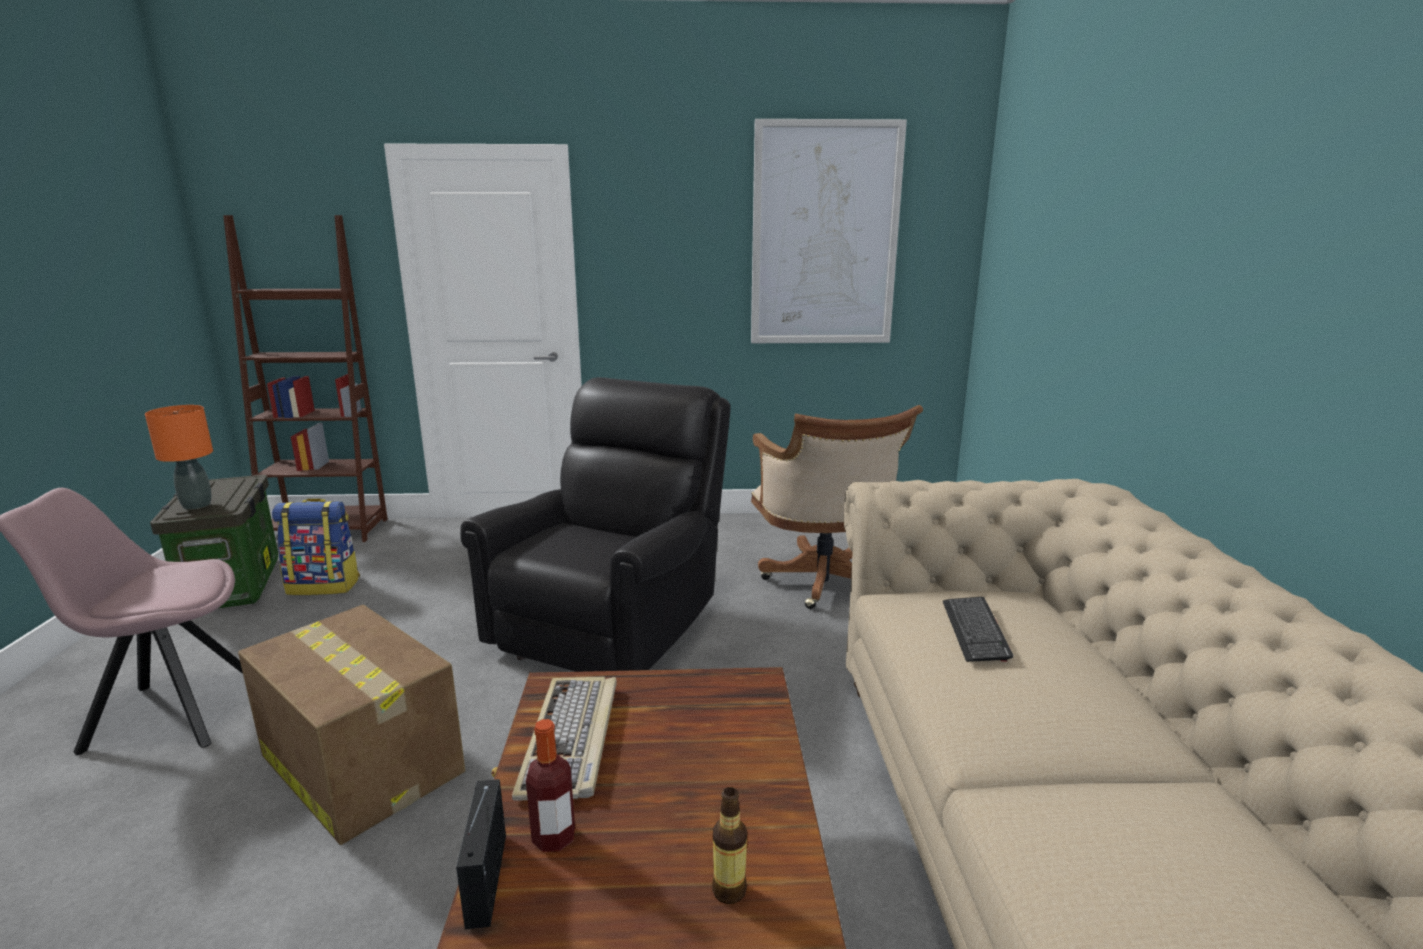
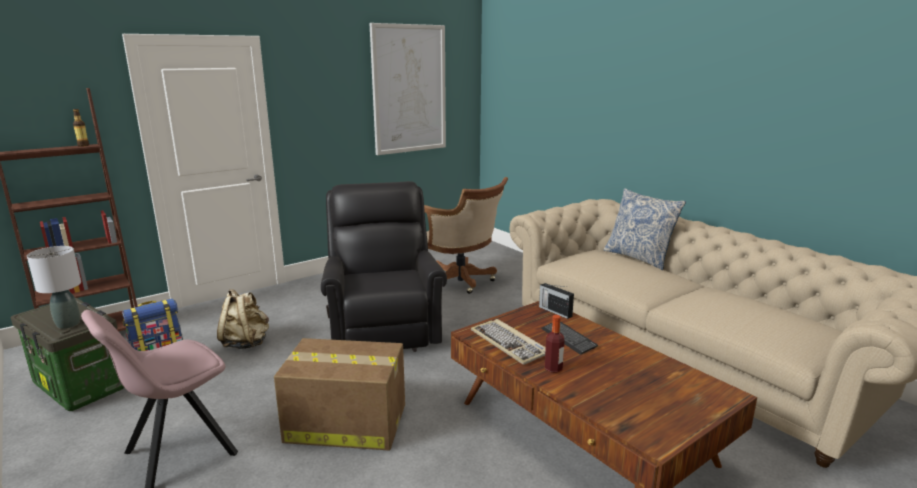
camera: 35 degrees left, 0 degrees up
(197, 505) = (68, 324): orange table lamp -> grey table lamp
(434, 588) = (246, 343): none -> beige backpack
(487, 877) = (551, 385): radio -> radio (554, 311)
(729, 890) = (623, 358): bottle -> bottle (83, 145)
(975, 630) = (604, 263): keyboard -> keyboard (568, 338)
(1101, 642) = (639, 257): none -> pillow

